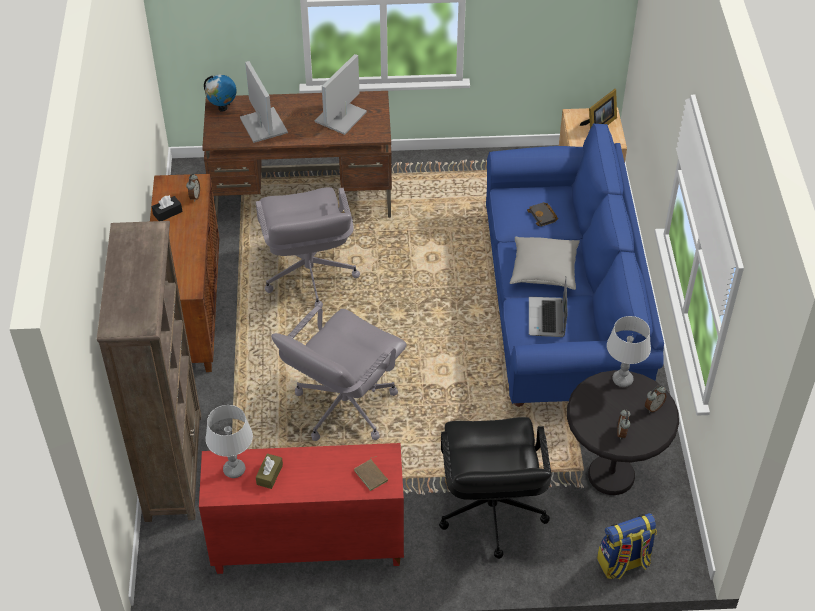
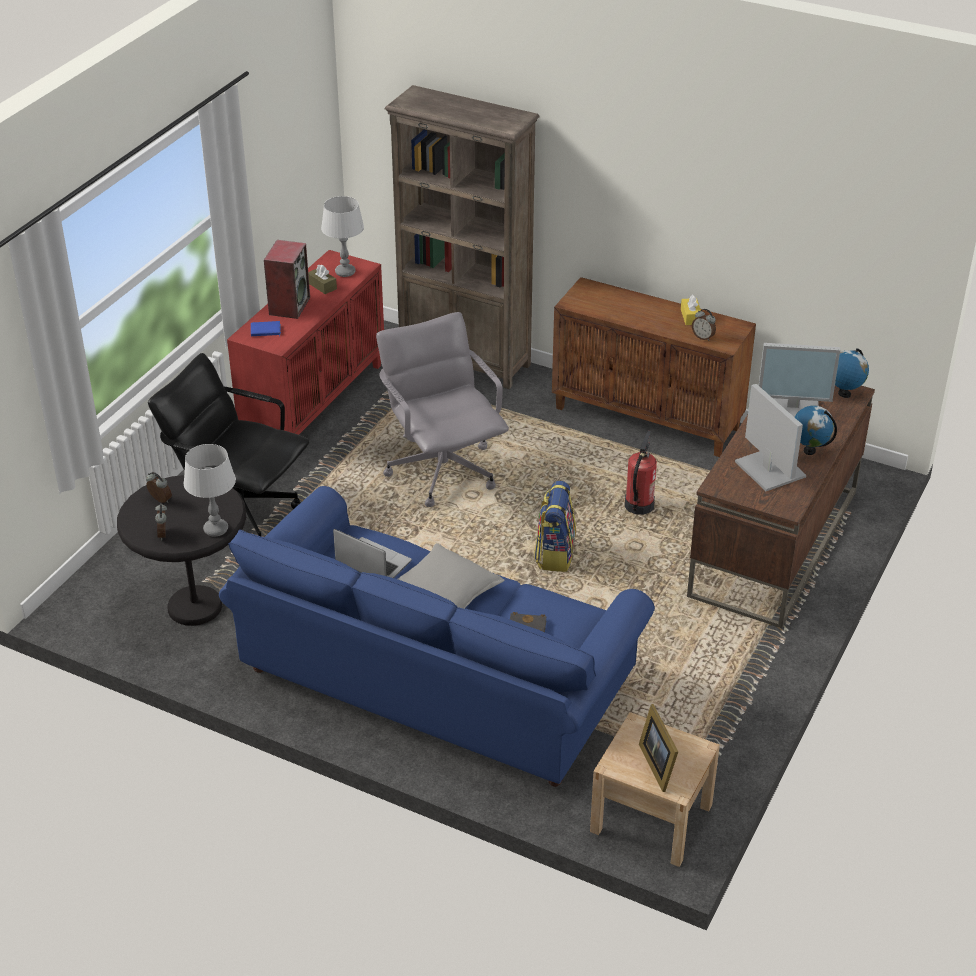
camera: 120 degrees right, 10 degrees down
(167, 213) = (690, 317): black tissue box -> yellow tissue box
(305, 105) = (809, 450): none -> globe
(309, 275) = (638, 506): grey office chair -> fire extinguisher
(319, 481) = (289, 305): none -> speaker
(372, 475) = (265, 331): brown book -> blue book
(623, 563) = (102, 569): backpack -> backpack (554, 554)

